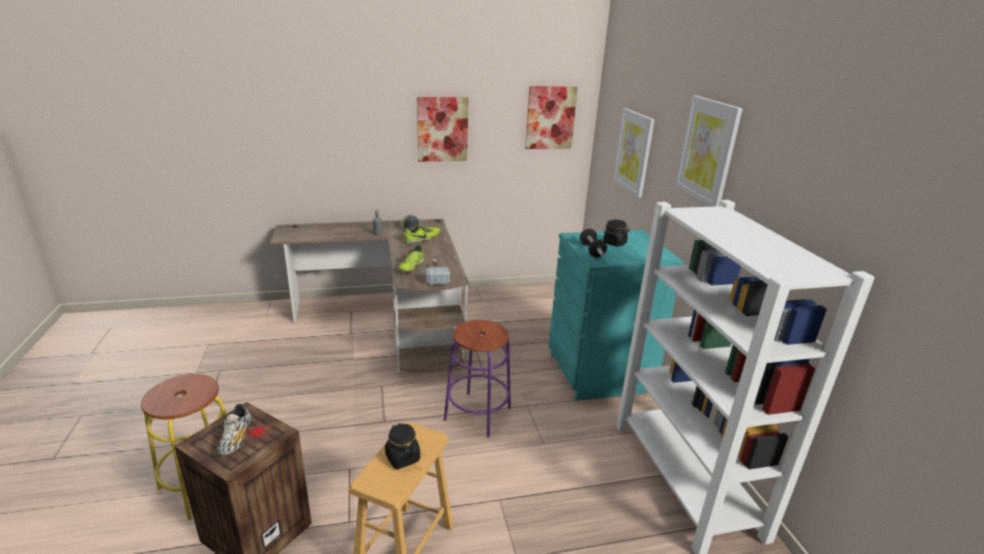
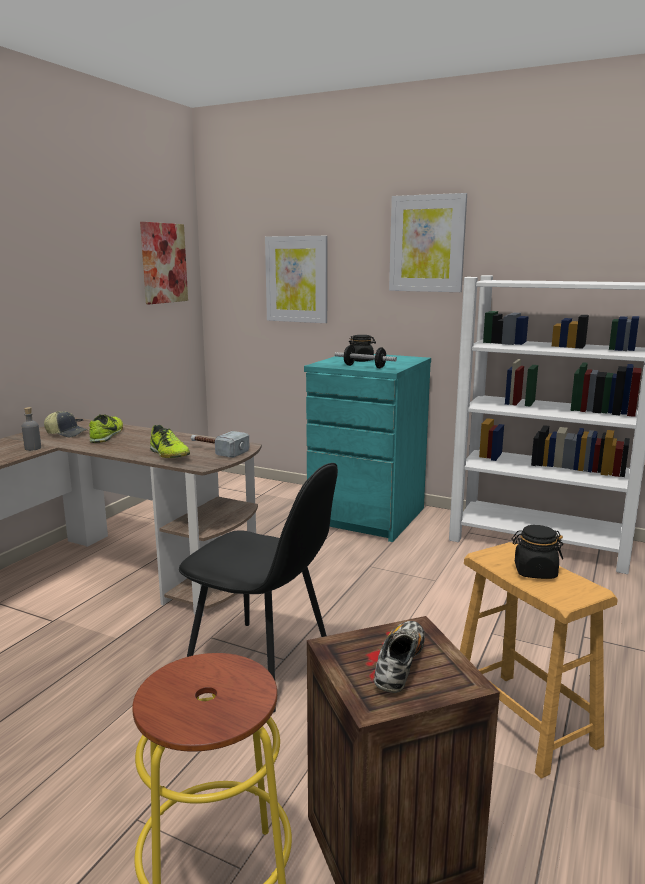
camera: 50 degrees left, 10 degrees down
(236, 439) = (400, 666): shoe -> shoe turned 105 degrees counterclockwise
(372, 416) = (262, 665): none -> black chair
(442, 129) = (56, 283): picture -> none
(477, 414) = (348, 595): purple stool -> none

